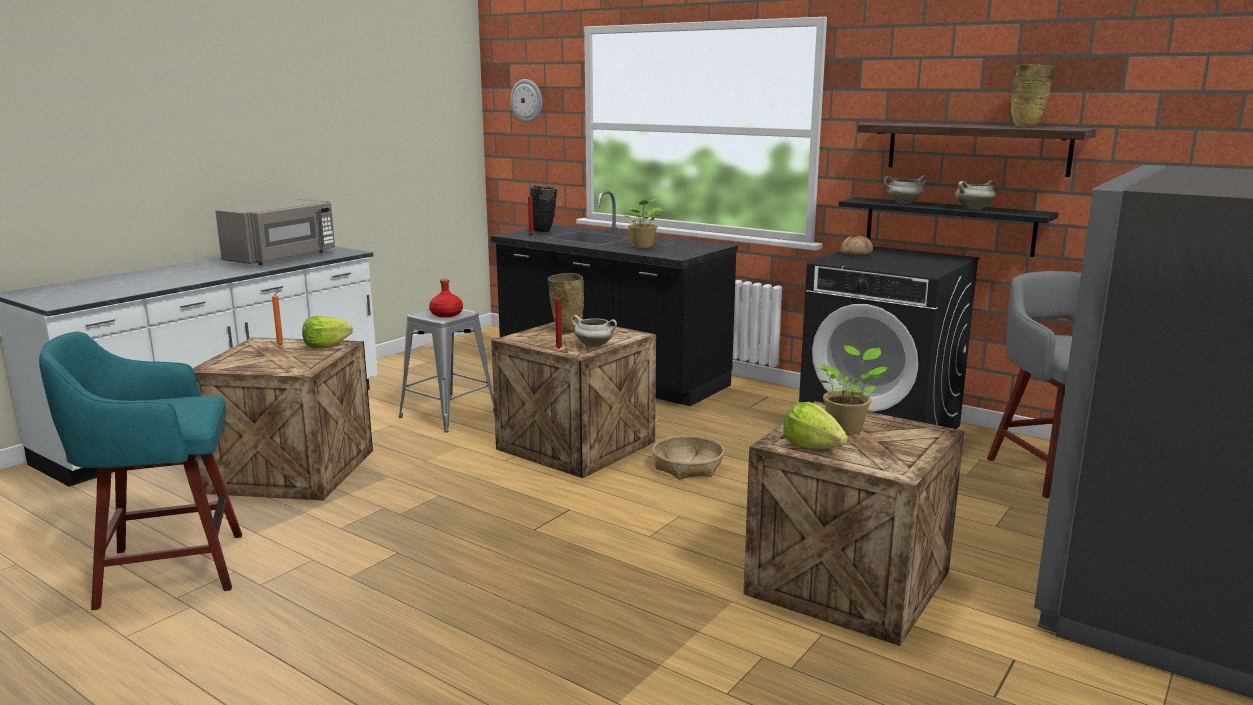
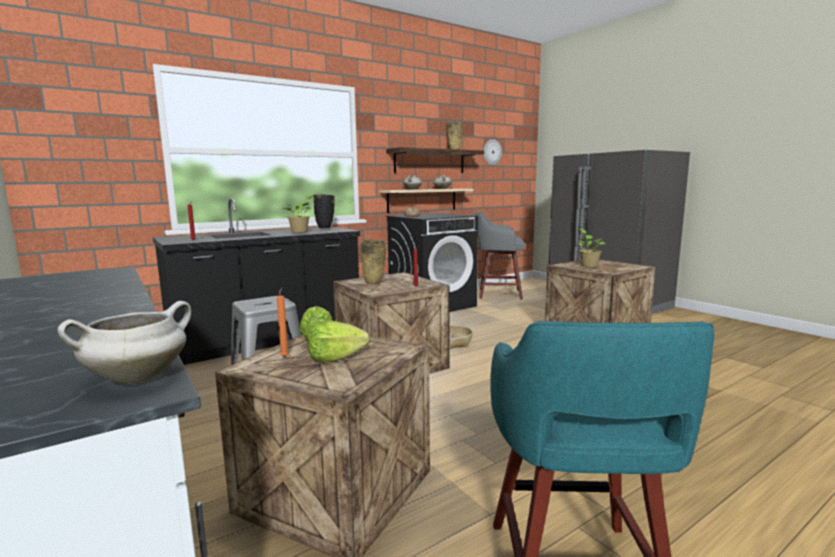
camera: 70 degrees left, 5 degrees down
(283, 258) = (68, 287): grey microwave -> none
(446, 314) = (272, 302): red bottle -> none
(527, 100) = (77, 125): wall clock -> wall clock (492, 152)
(544, 231) = (184, 238): black vase -> black vase (325, 228)
(594, 346) = (418, 281): white cooking pot -> white cooking pot (138, 377)
(812, 446) = (612, 270): lettuce -> lettuce (335, 358)
(948, 226) = (422, 200): black shelf -> beige shelf

